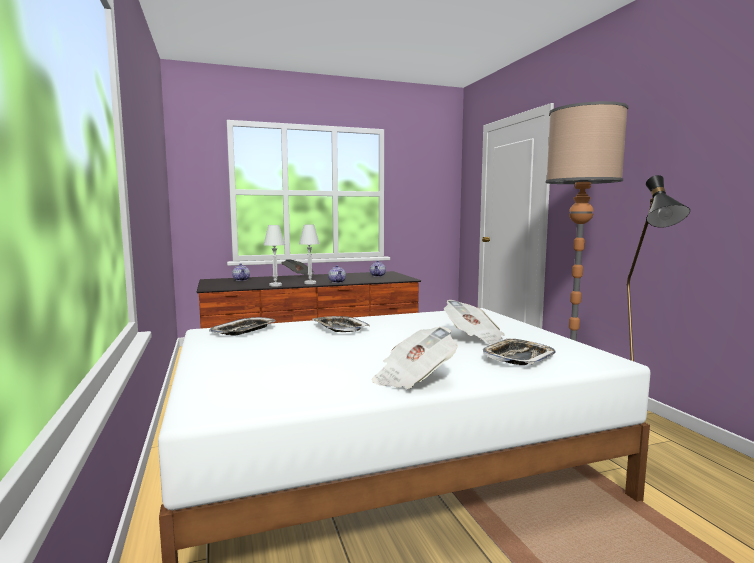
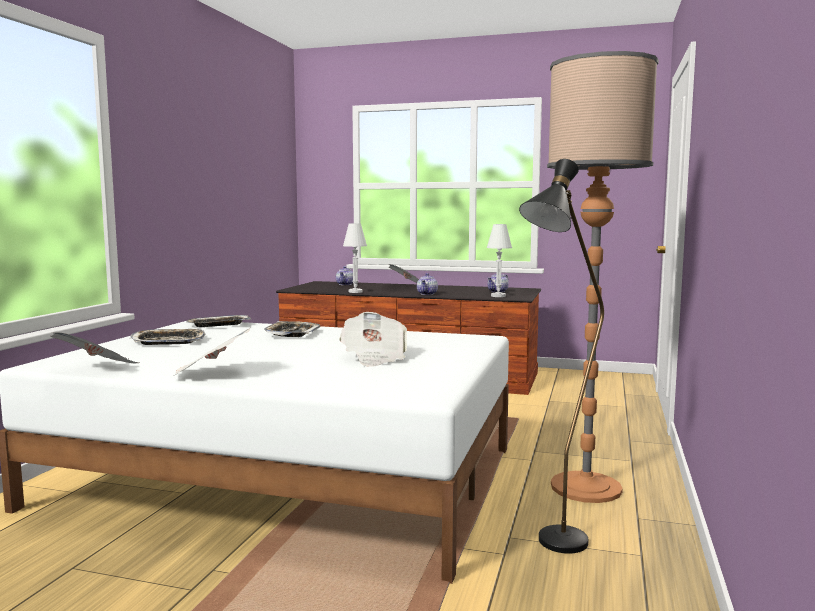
camera: 35 degrees right, 0 degrees up
(292, 401) = (98, 369): none -> newspaper
(310, 283) = (395, 292): white table lamp -> white table lamp (498, 296)
(518, 357) = (349, 377): tray -> tray (168, 342)

